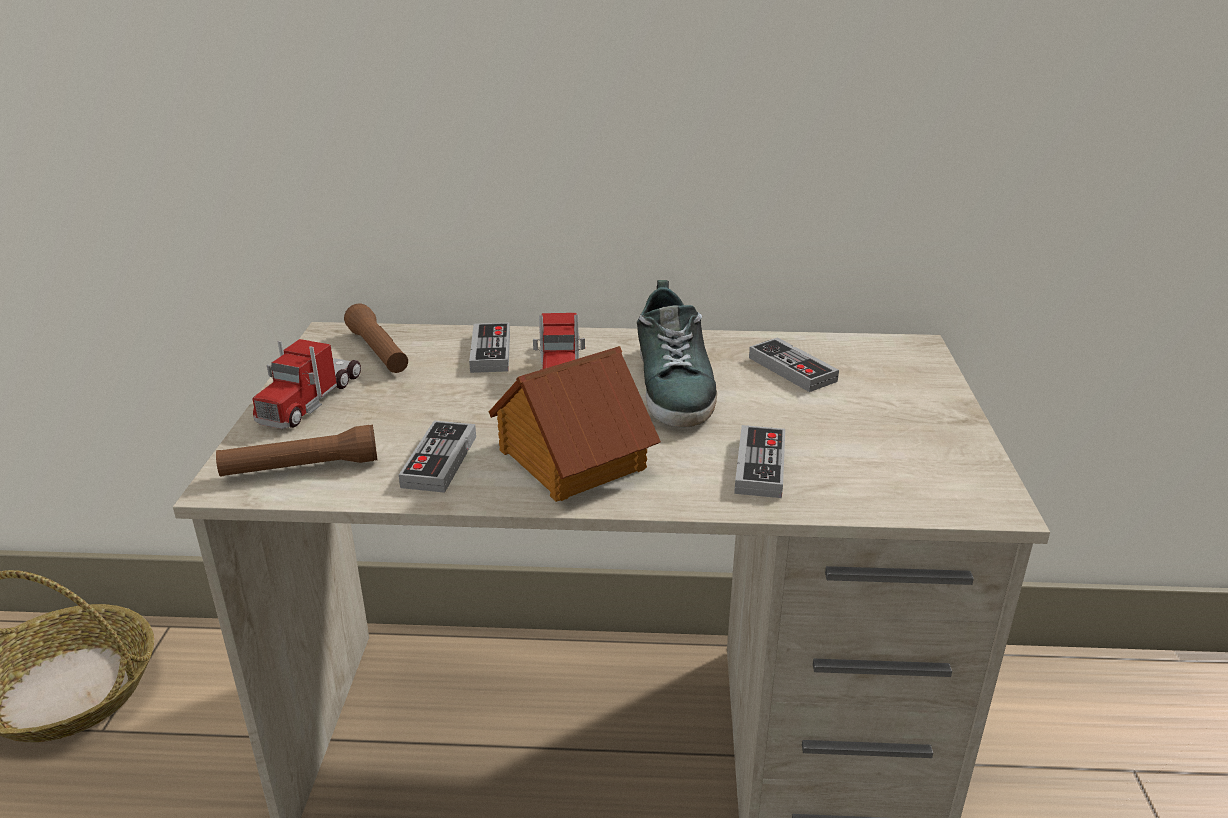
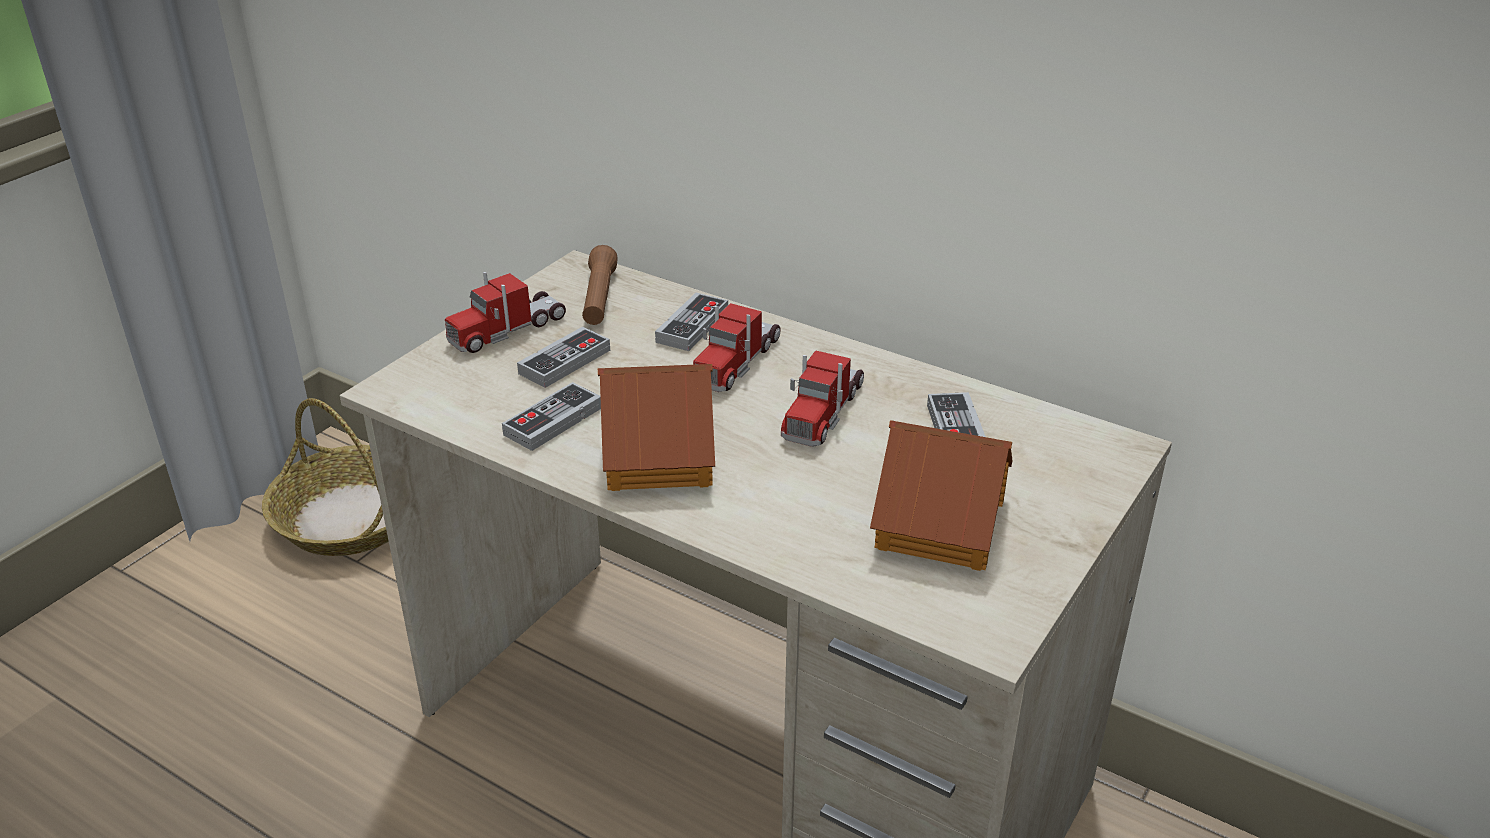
camera: 30 degrees right, 5 degrees up
(301, 468) = (448, 392): brown flashlight -> none
(675, 384) = (823, 412): shoe -> toy truck
(760, 466) = (812, 520): game controller -> game controller (564, 362)
(856, 436) = (938, 522): none -> toy house

